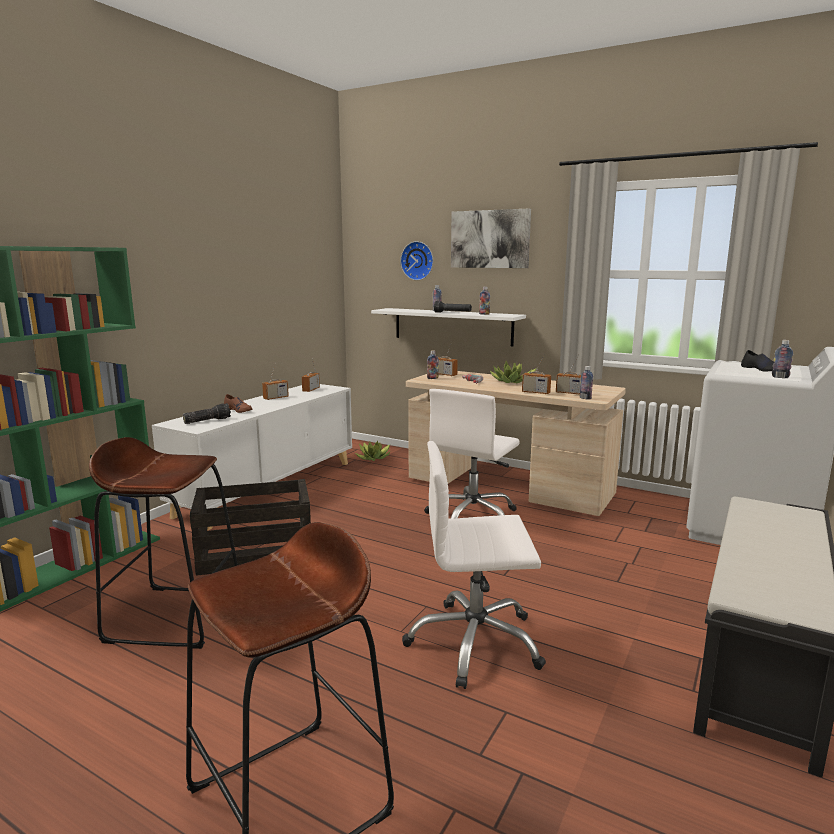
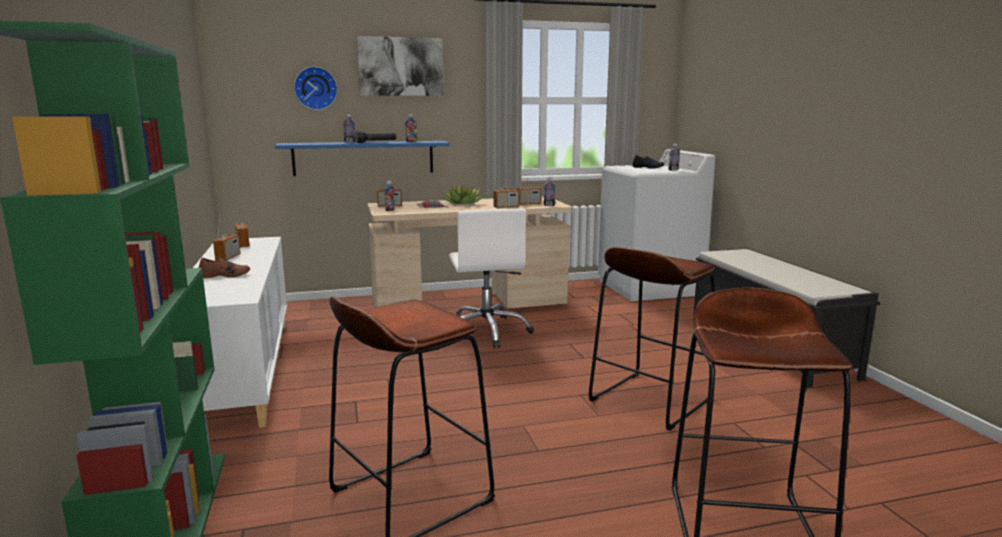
camera: 45 degrees left, 0 degrees up
(207, 420) = (222, 290): flashlight -> none
(256, 553) = (368, 421): crate -> none
(373, 458) = (301, 315): potted plant -> none
(452, 326) = (364, 158): white shelf -> blue shelf
(474, 643) = (650, 400): white office chair -> brown stool

